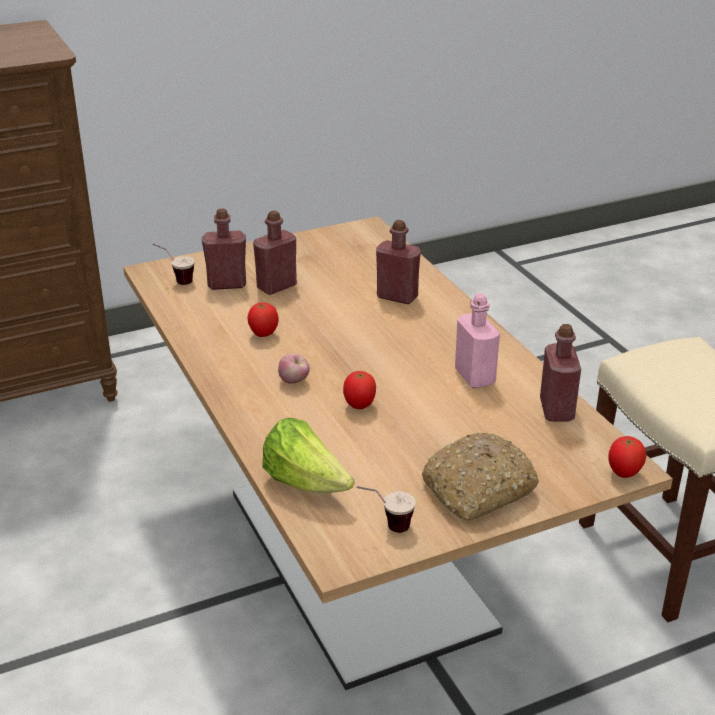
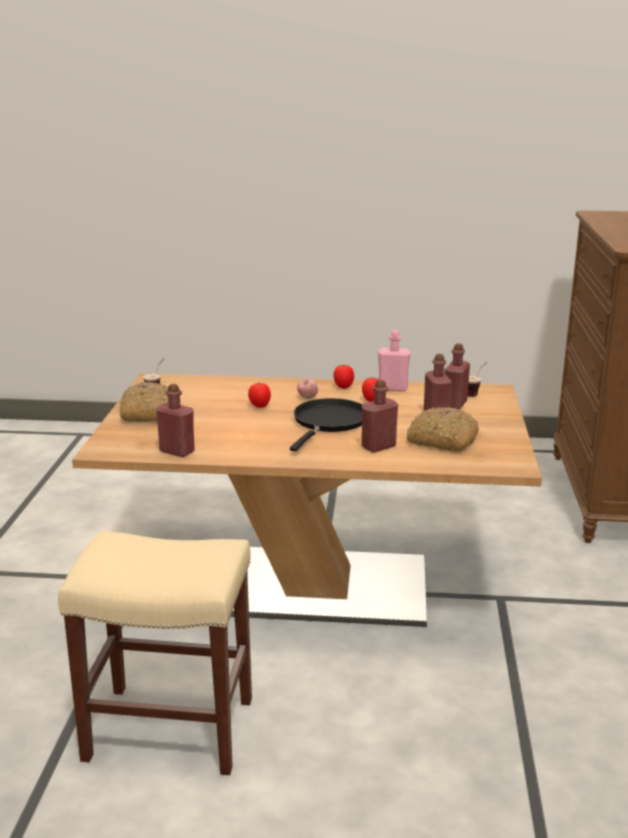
camera: 120 degrees right, 10 degrees down
(305, 483) = (213, 383): lettuce -> none
(343, 270) = (441, 440): none -> bread
(362, 342) = (329, 423): none -> black frying pan
(475, 377) = (244, 441): pink bottle -> pink bottle (393, 388)
(623, 473) = (97, 448): tomato -> tomato (343, 387)

